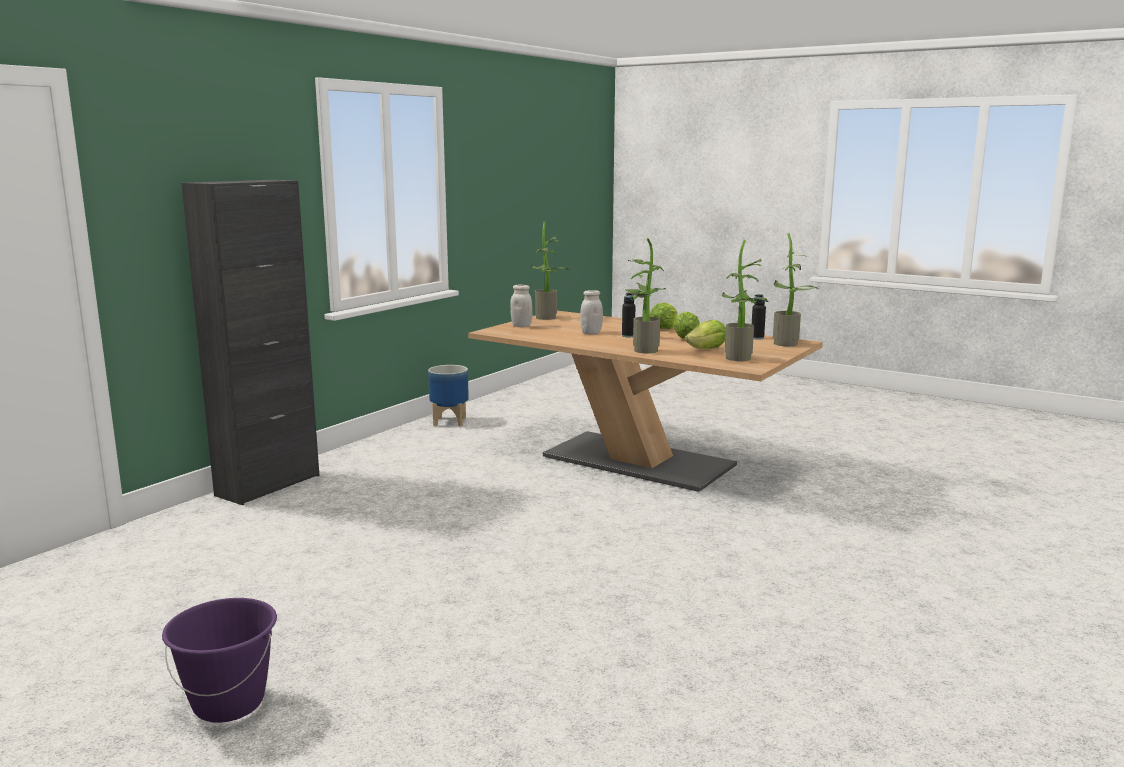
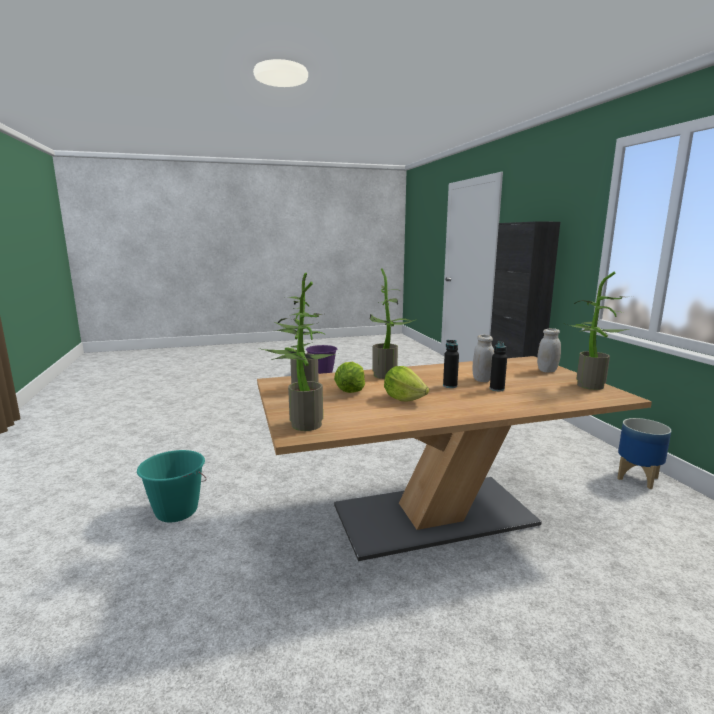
camera: 130 degrees right, 0 degrees up
(664, 328) = (468, 408): lettuce -> none
(757, 338) = (352, 425): black bottle -> black bottle (497, 389)
(852, 544) = (176, 511): none -> turquoise bucket

